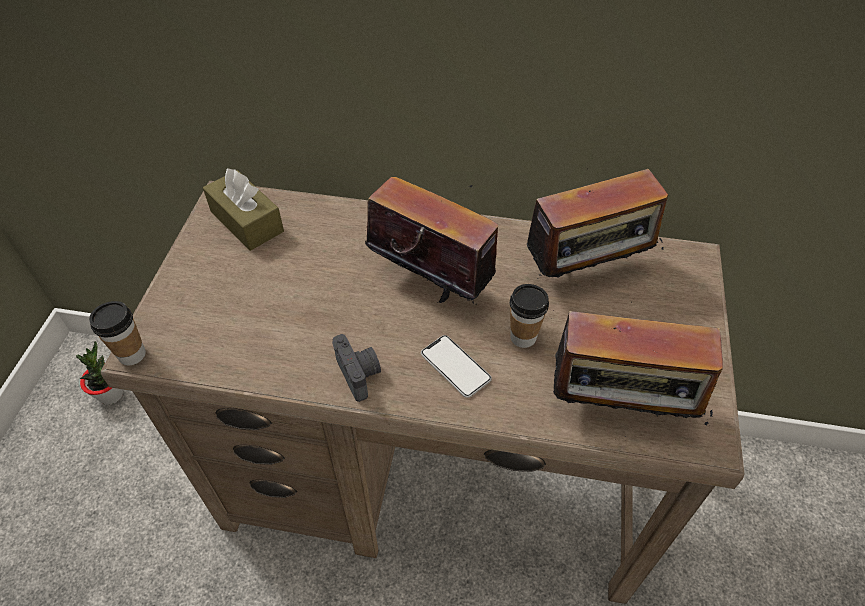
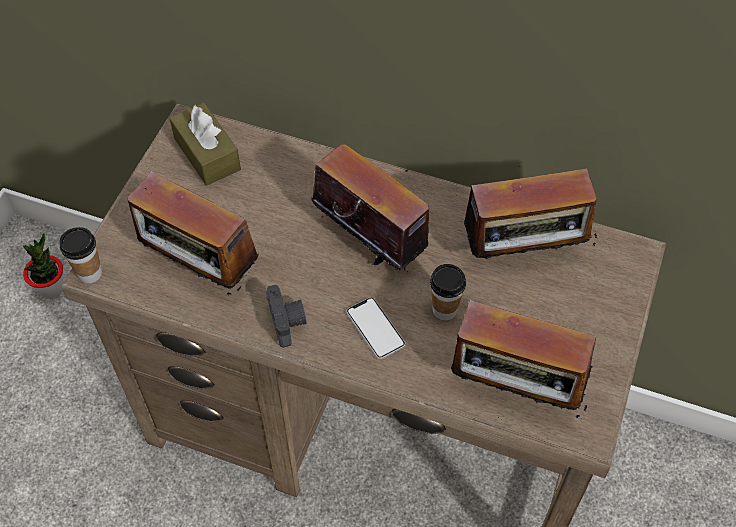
camera: 10 degrees right, 5 degrees up
(256, 333) = (201, 270): none -> radio

